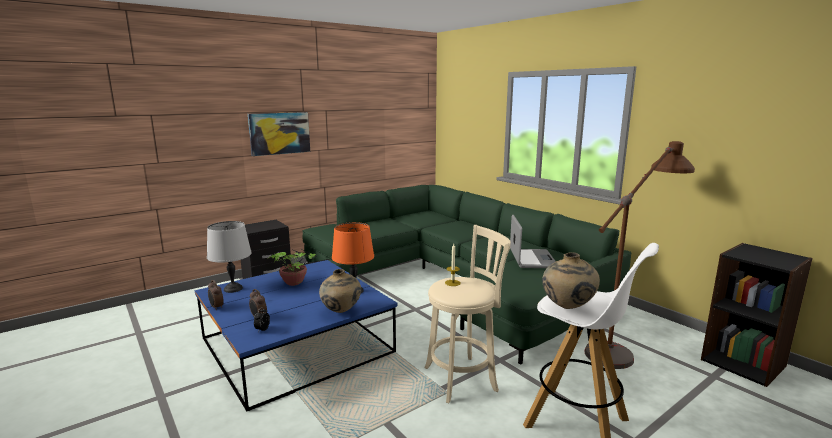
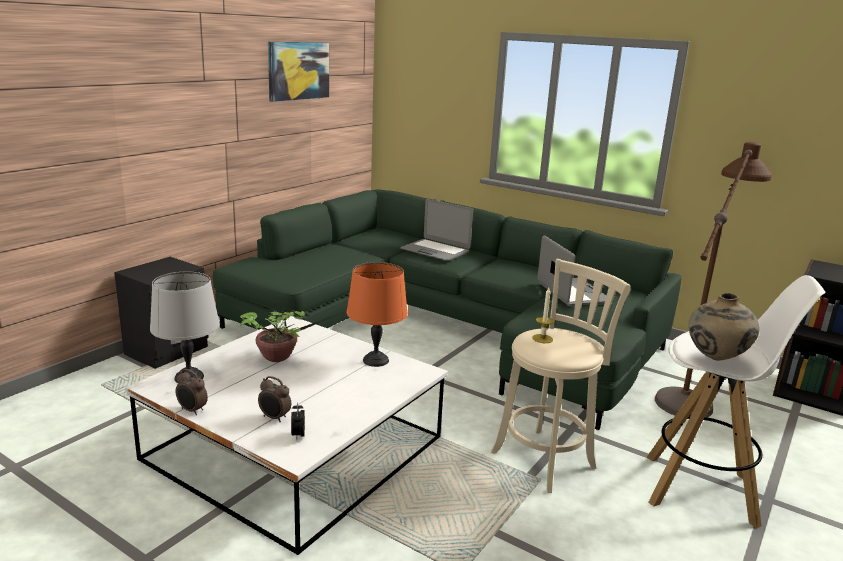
camera: 20 degrees left, 5 degrees up
(279, 133) = (172, 118): picture -> picture (298, 70)
(296, 345) = (295, 448): blue coffee table -> white coffee table
(341, 312) = (386, 393): beige vase -> none
(453, 226) = (435, 251): none -> laptop

